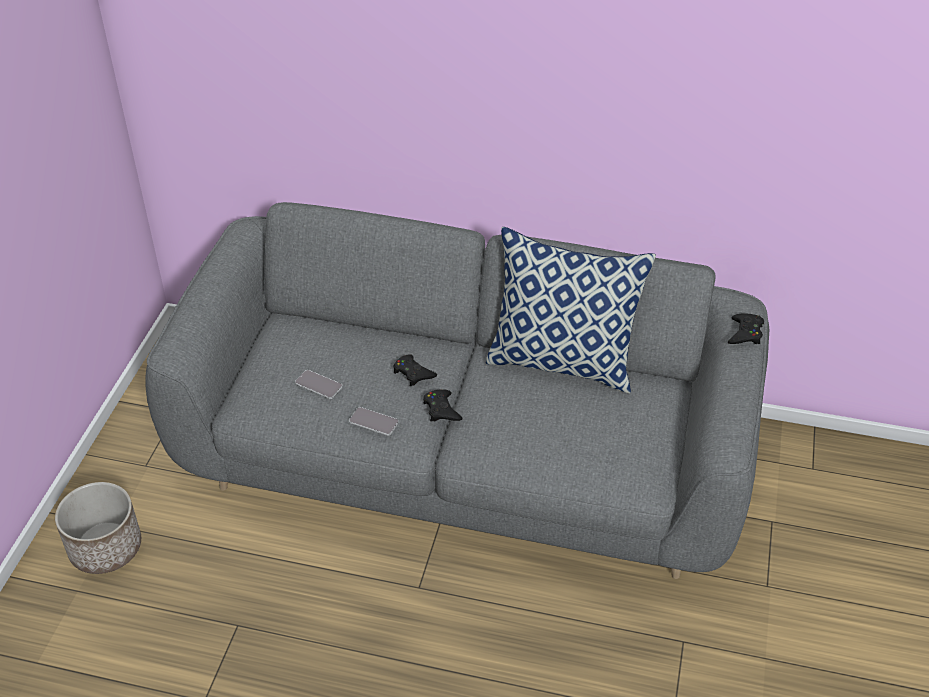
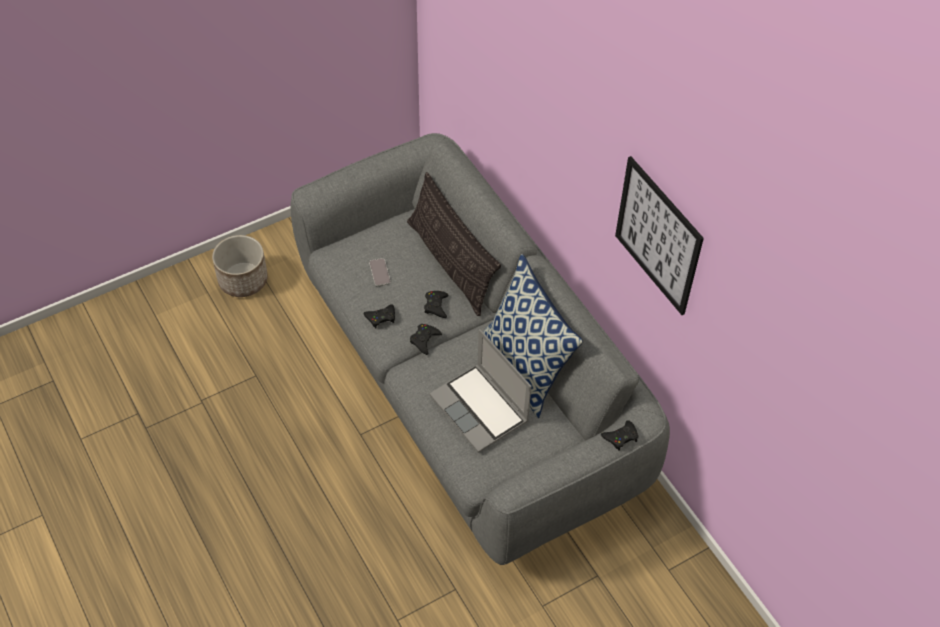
camera: 45 degrees right, 10 degrees up
(373, 422) = (381, 317): phone -> black game controller
(376, 332) = (450, 264): none -> pillow
(575, 424) = (481, 409): none -> laptop
(673, 81) = (658, 236): none -> picture

